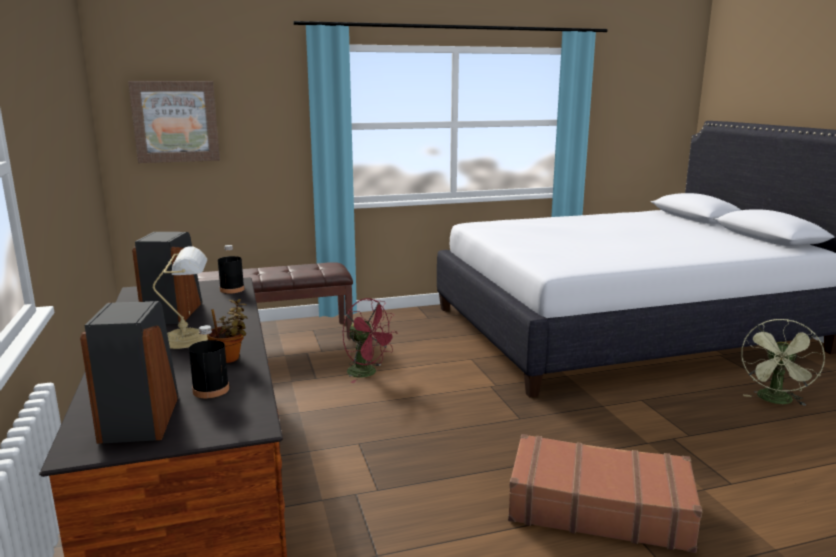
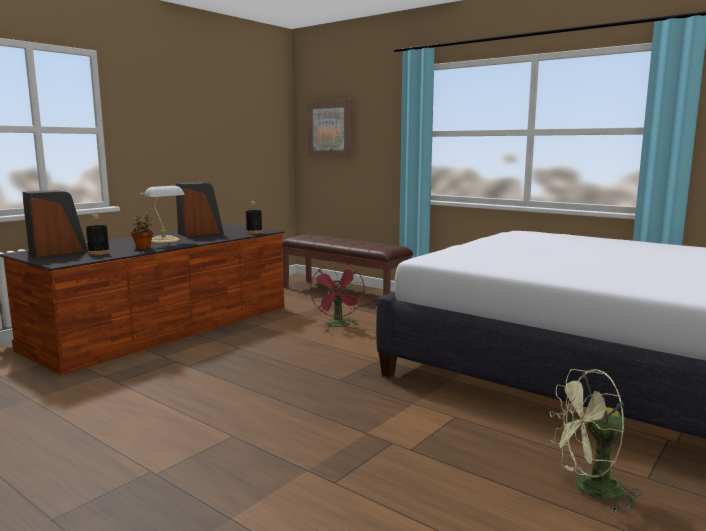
camera: 55 degrees right, 5 degrees down
(598, 507) = (230, 431): brown suitcase -> none

